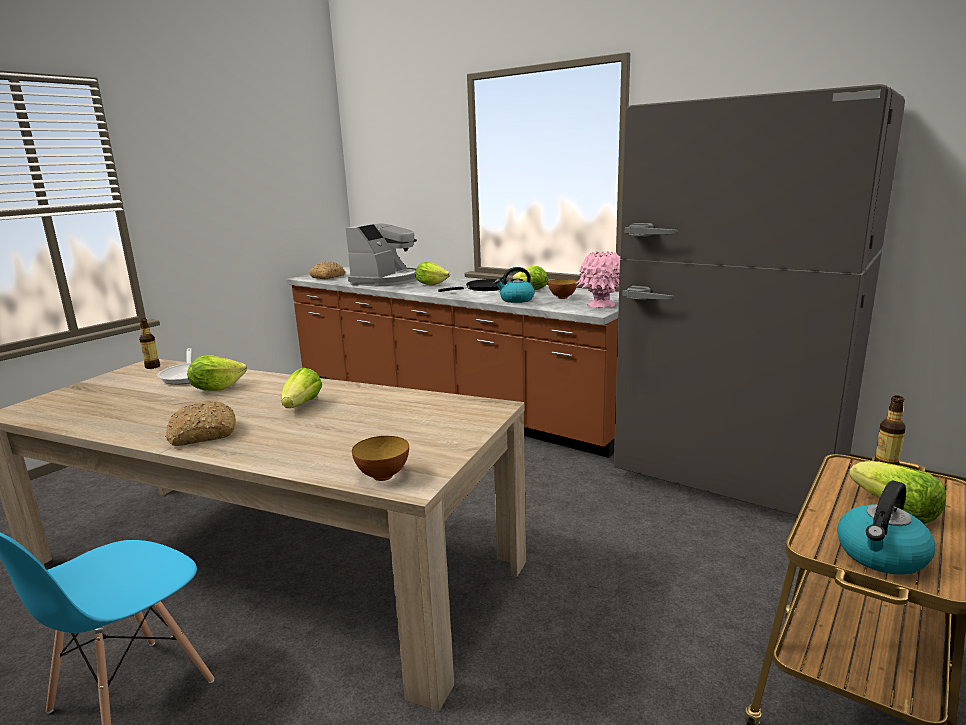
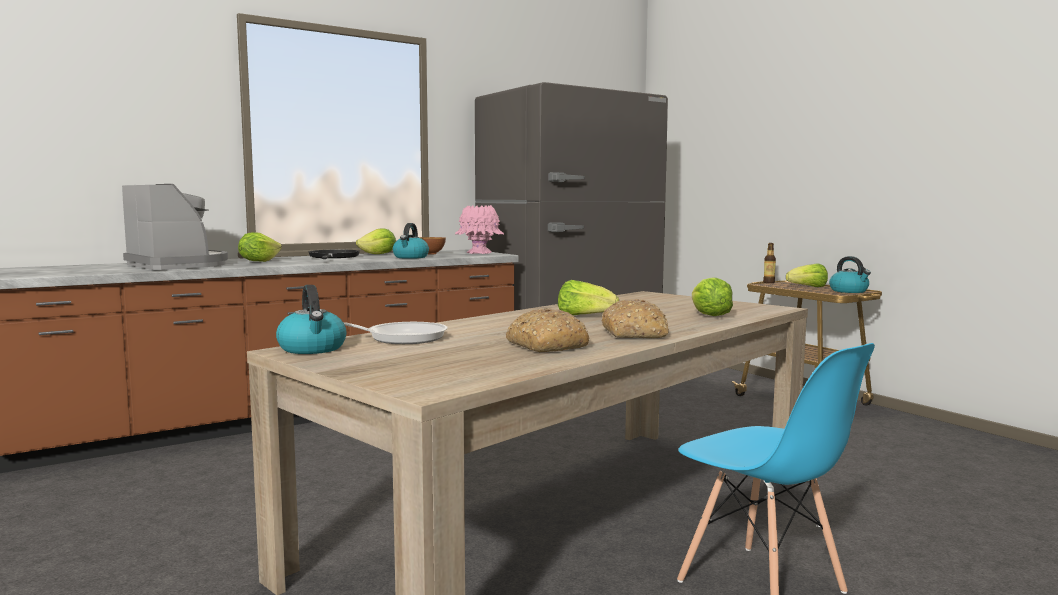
camera: 70 degrees left, 10 degrees down
(152, 367) = (313, 349): bottle -> kettle
(216, 388) = (482, 331): lettuce -> lettuce (709, 316)
(328, 277) = (49, 272): bread -> bread (545, 346)
(383, 476) = (760, 310): bowl -> none

